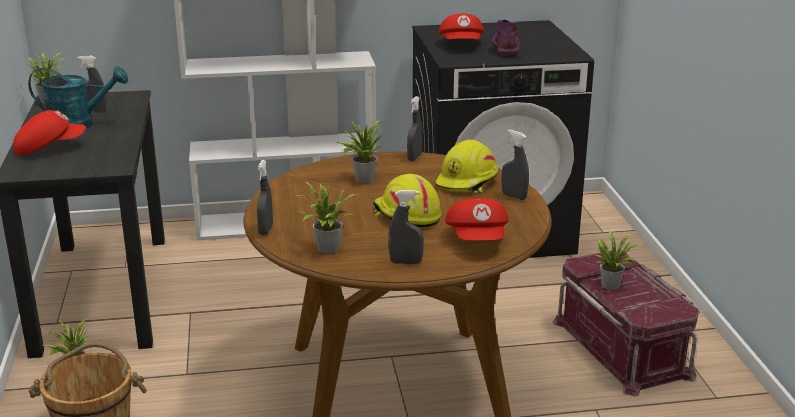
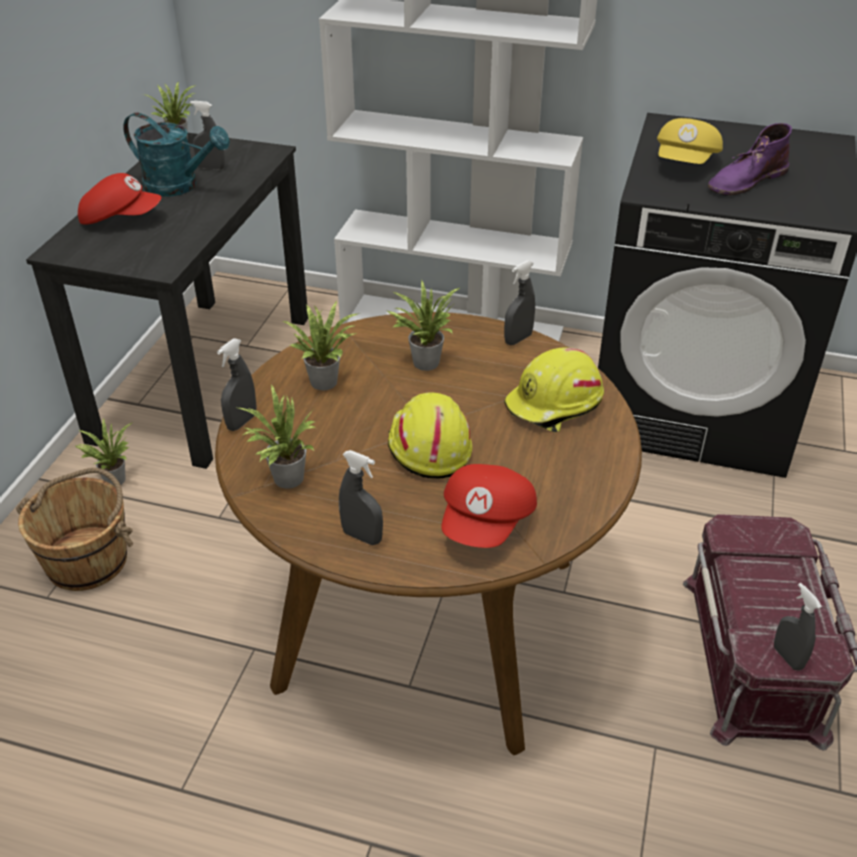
camera: 25 degrees right, 15 degrees up
(462, 45) = (686, 163): red cap -> yellow cap
(506, 47) = (745, 180): purple boot -> purple boot turned 150 degrees counterclockwise
(514, 196) = (597, 452): grey spray bottle -> grey spray bottle (787, 657)
(610, 284) = (753, 577): potted plant -> potted plant (326, 380)

